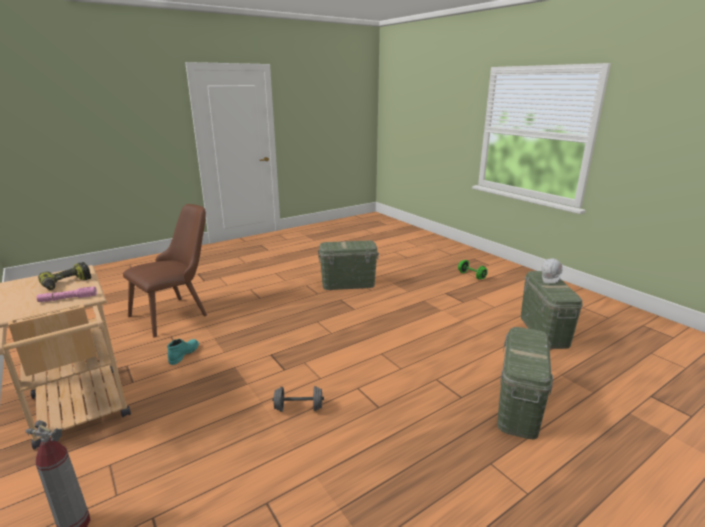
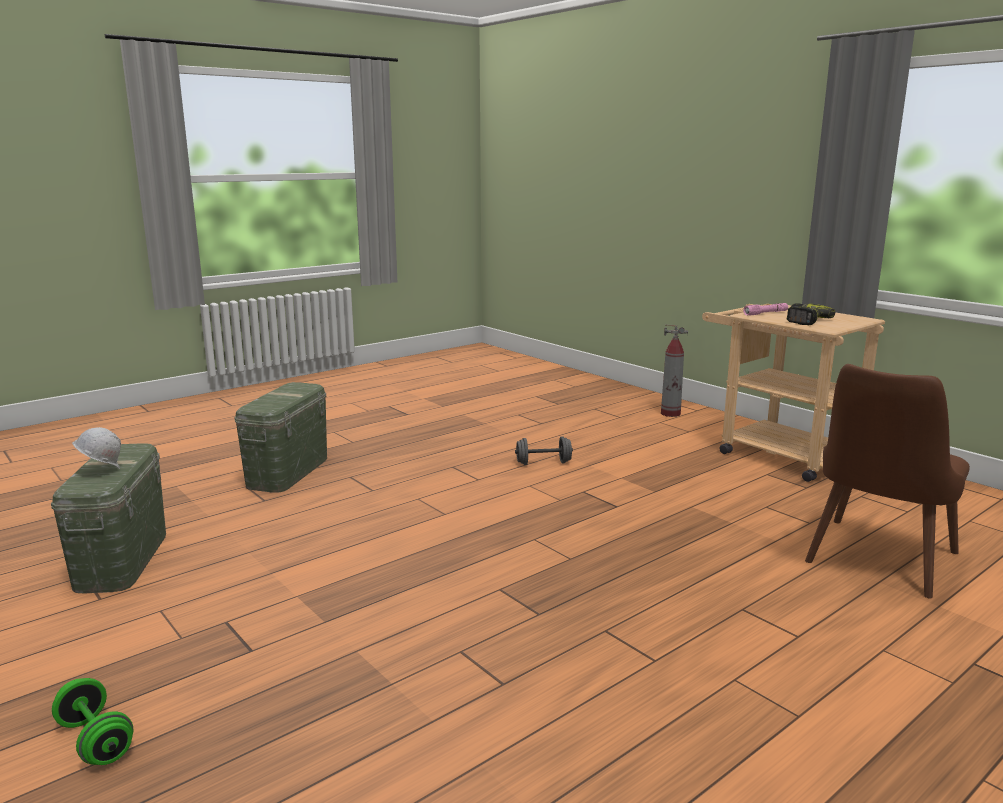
camera: 175 degrees right, 5 degrees down
(183, 354) = (748, 501): turquoise boot -> none
(348, 284) = (532, 673): green storage box -> none

